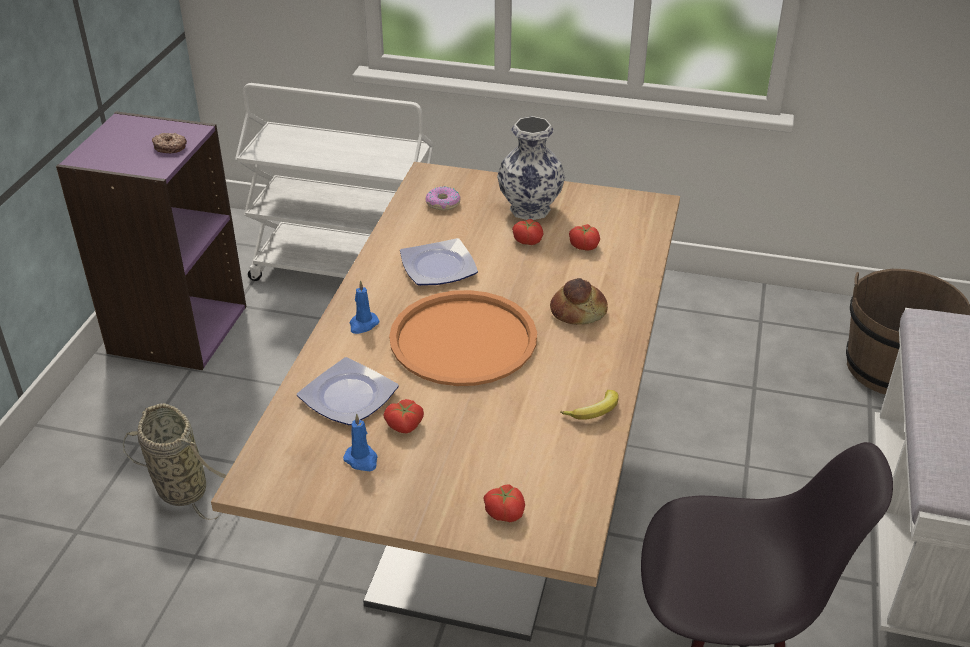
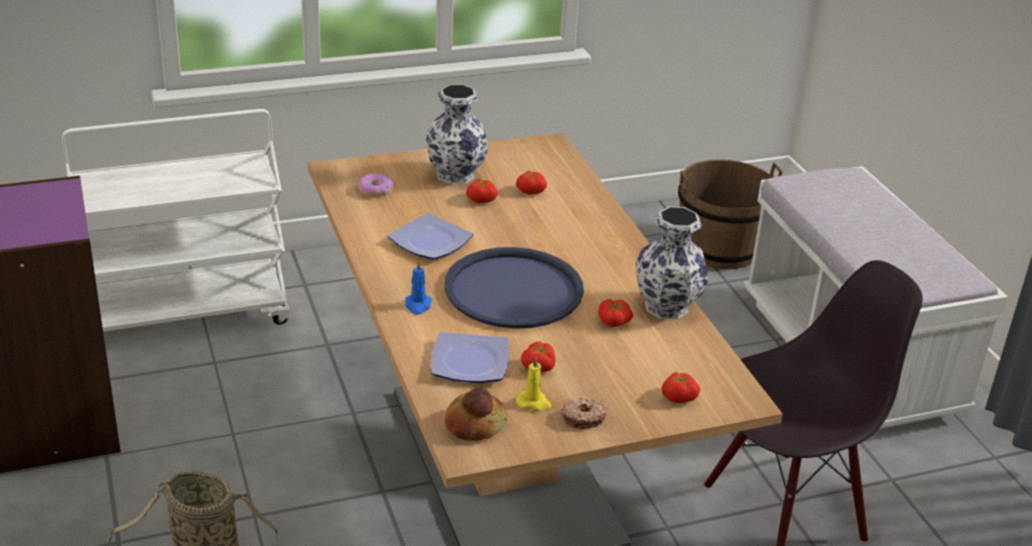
camera: 35 degrees left, 5 degrees down
(170, 147) = (57, 208): donut -> donut (583, 418)
(362, 460) = (534, 403): blue candle -> yellow candle
(463, 339) = (513, 290): orange tray -> blue tray
(523, 407) = (613, 323): none -> tomato
(578, 311) = (578, 241): bread -> bread (474, 424)
(594, 411) = (667, 307): banana -> vase

